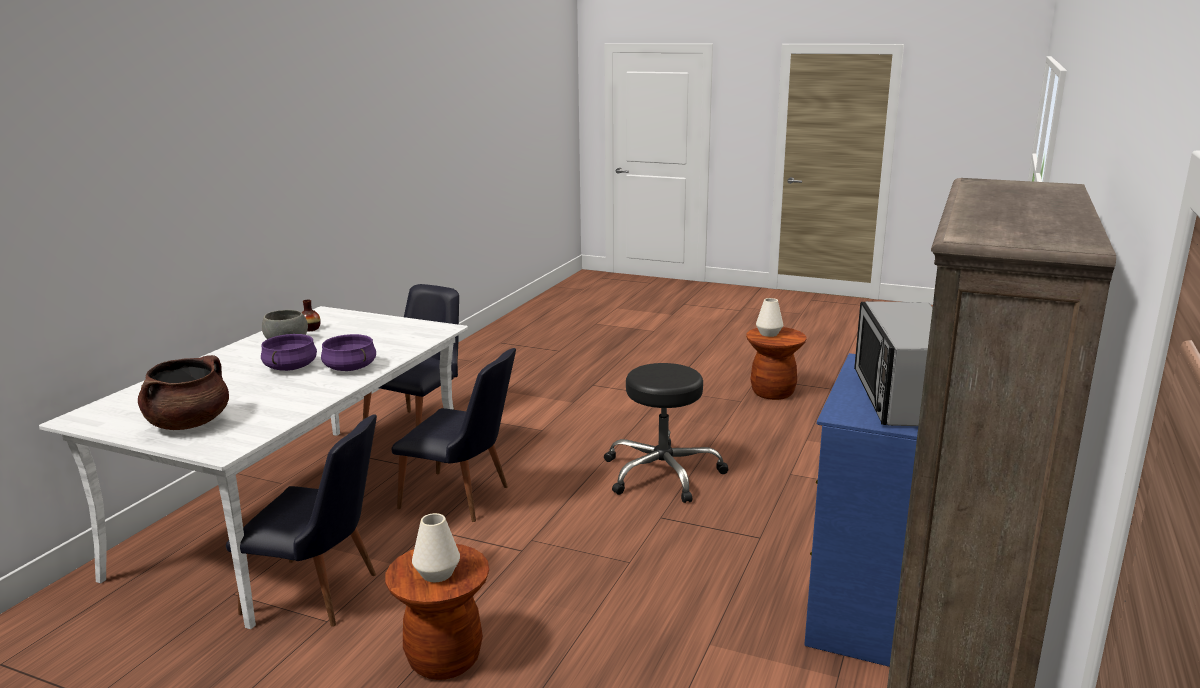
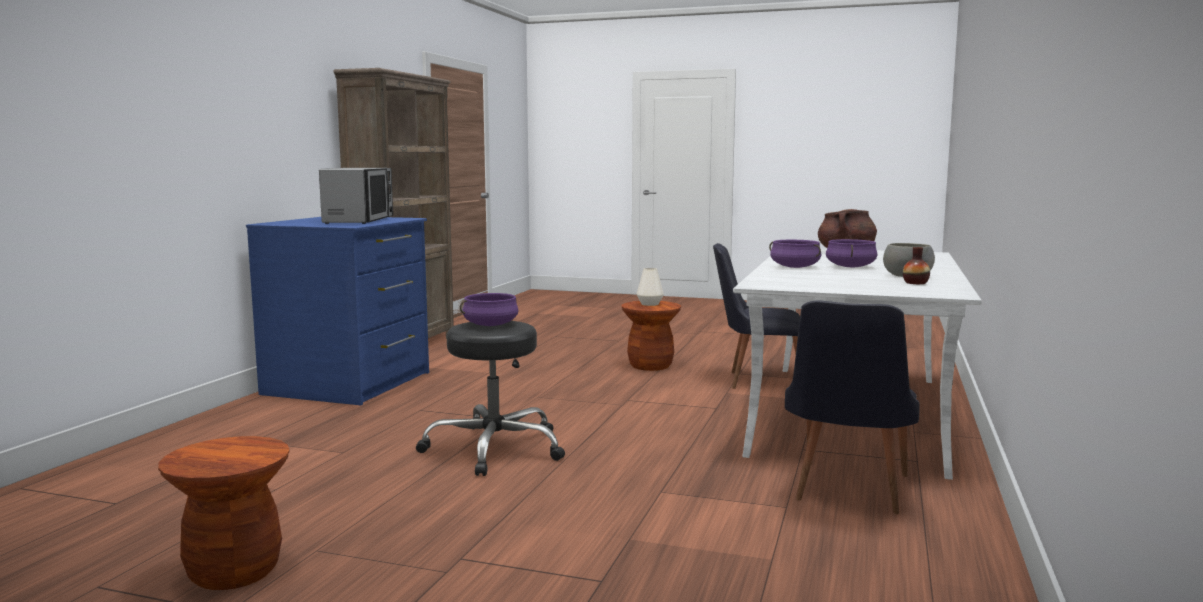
camera: 175 degrees right, 10 degrees down
(463, 499) = (705, 425): black chair -> none
(666, 377) = (490, 325): none -> purple cooking pot
(768, 334) = (236, 456): white vase -> none

